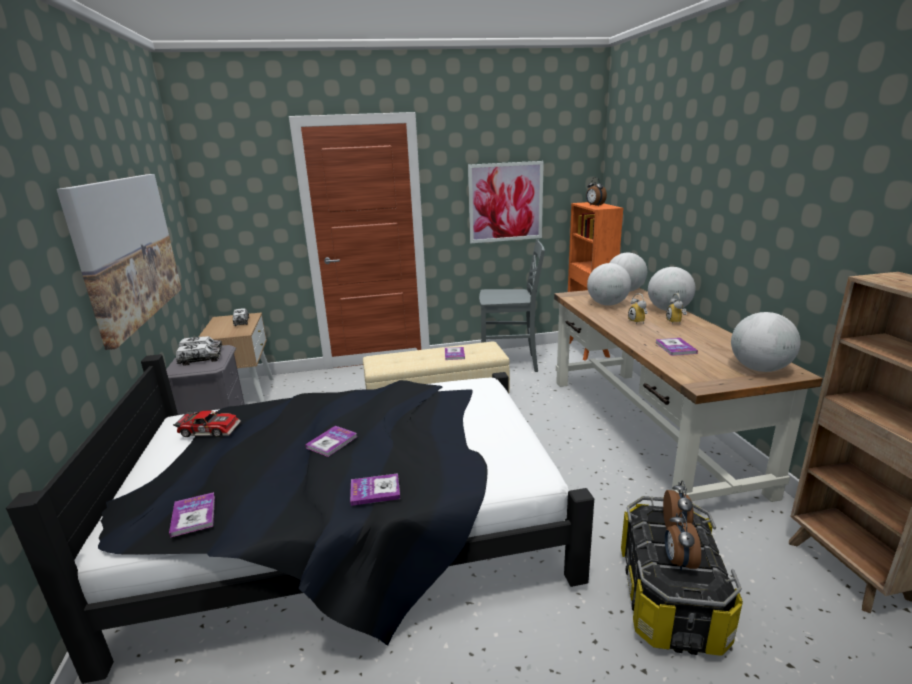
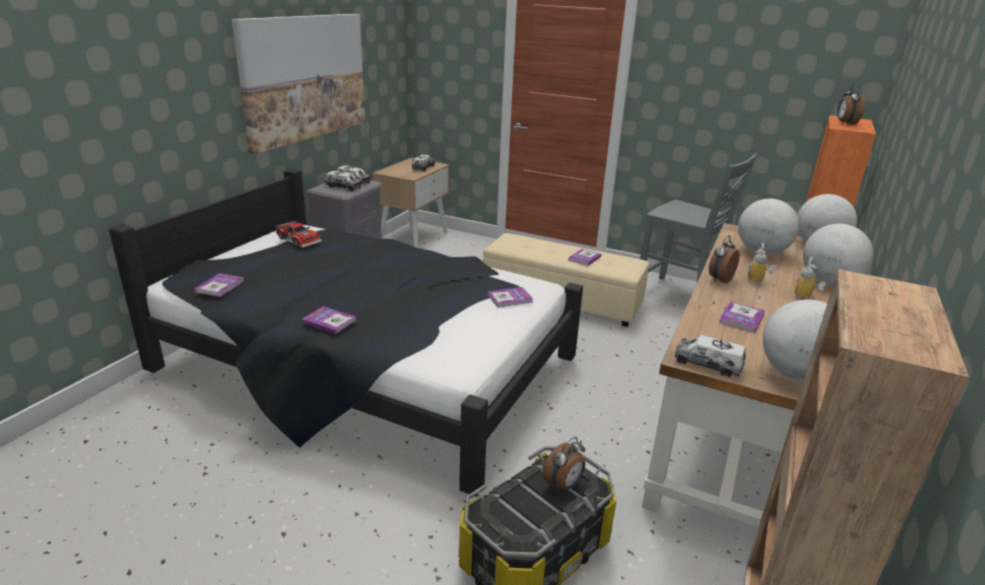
camera: 35 degrees right, 5 degrees up
(332, 442) = (351, 278): book -> book (510, 298)
(505, 202) = (734, 98): picture -> none
(678, 562) = (519, 507): alarm clock -> alarm clock (719, 280)
(716, 383) = (708, 364): none -> toy truck

